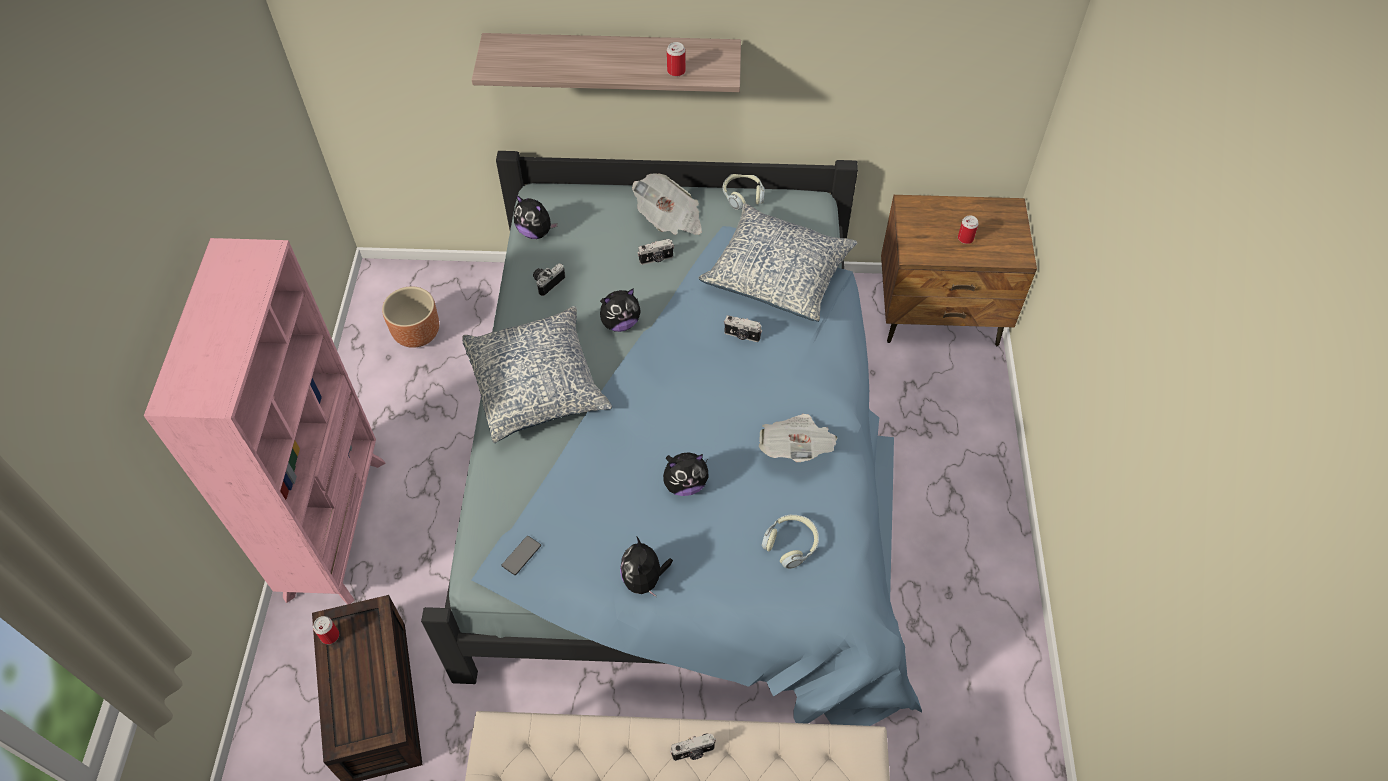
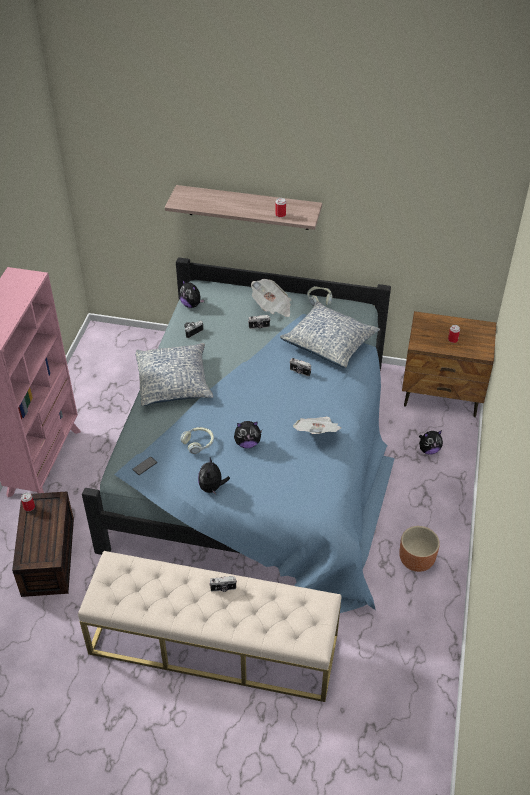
camera: 10 degrees right, 10 degrees down
(417, 333) = (114, 365): brown planter -> brown planter (416, 560)
(620, 323) = (229, 357): plush toy -> plush toy (429, 450)
(791, 544) = (302, 481): headphones -> headphones (198, 443)

